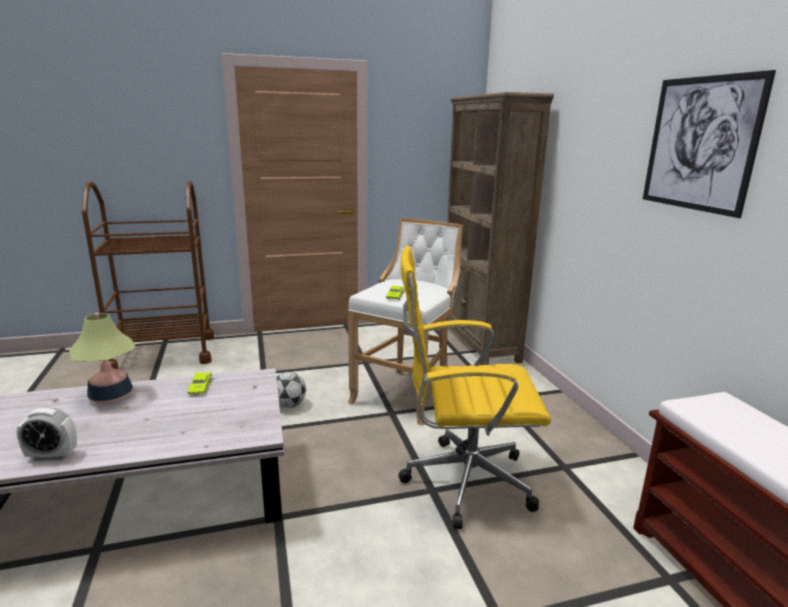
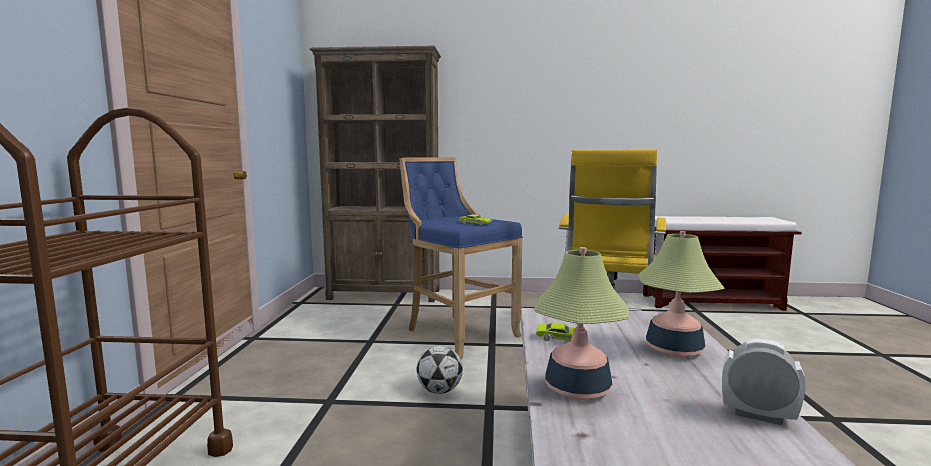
camera: 70 degrees left, 10 degrees down
(52, 456) = (758, 415): alarm clock -> alarm clock turned 75 degrees counterclockwise
(174, 431) = (674, 349): none -> table lamp
(406, 393) = (458, 333): white stool -> blue stool
(700, 144) = (593, 88): picture -> none

